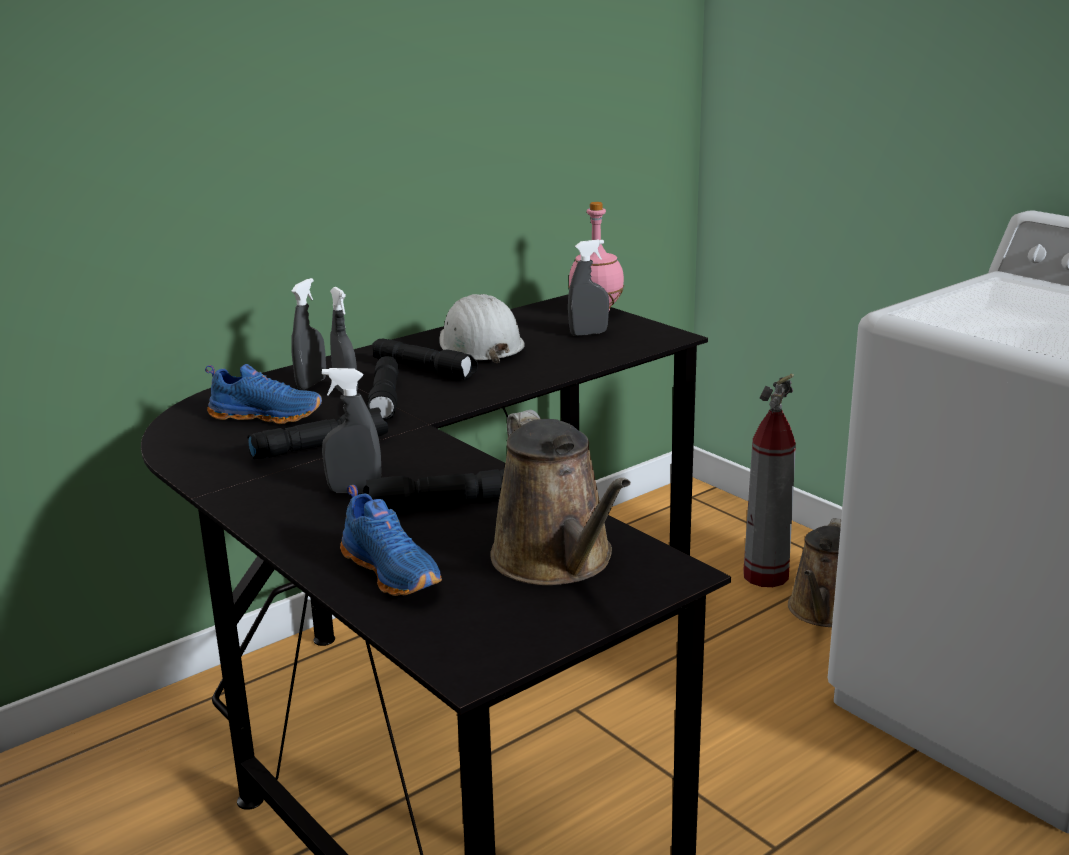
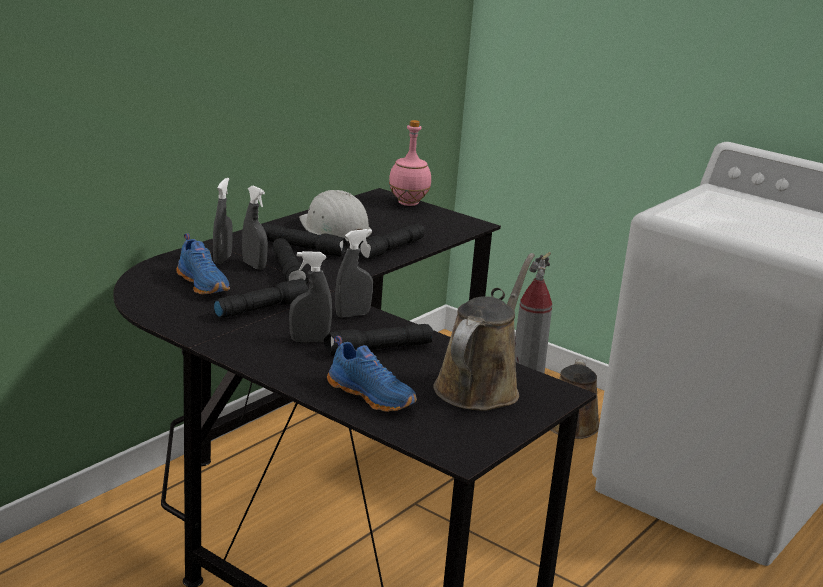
camera: 15 degrees left, 0 degrees up
(267, 415) = (204, 284): blue shoe -> blue shoe turned 60 degrees clockwise
(539, 370) = (391, 250): none -> black flashlight
(557, 561) = (480, 386): brown watering can -> brown watering can turned 120 degrees counterclockwise
(588, 334) = (412, 221): grey spray bottle -> grey spray bottle (352, 315)

